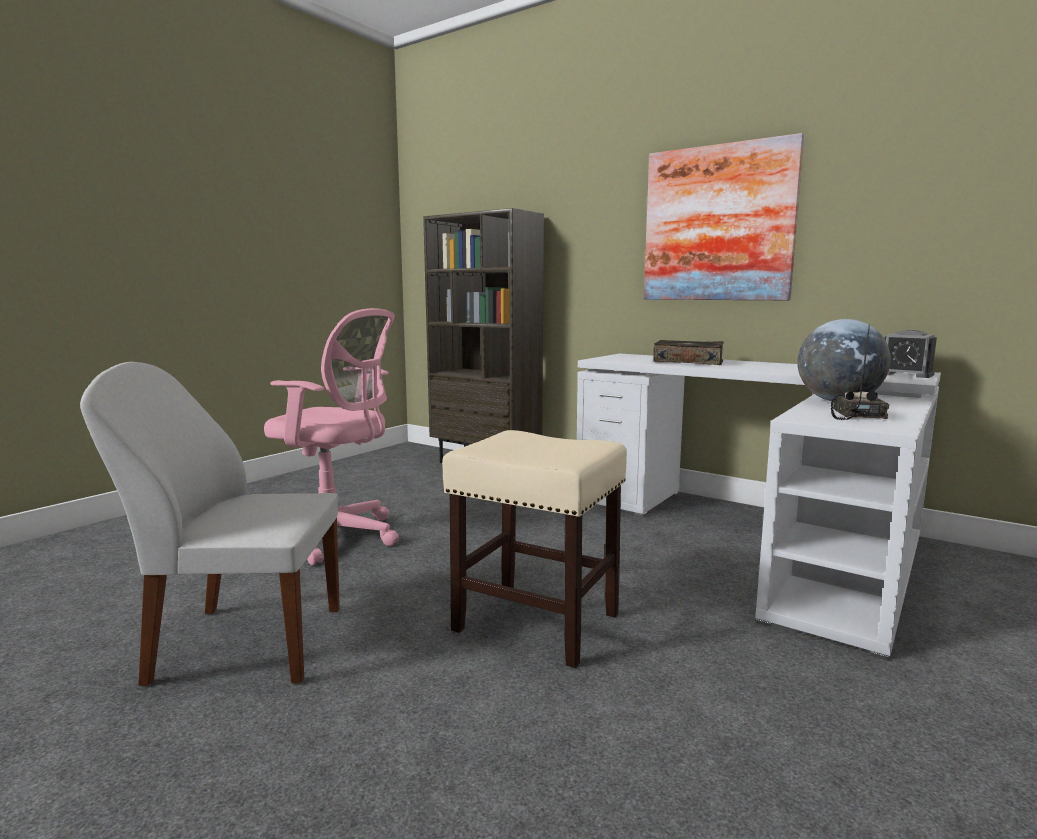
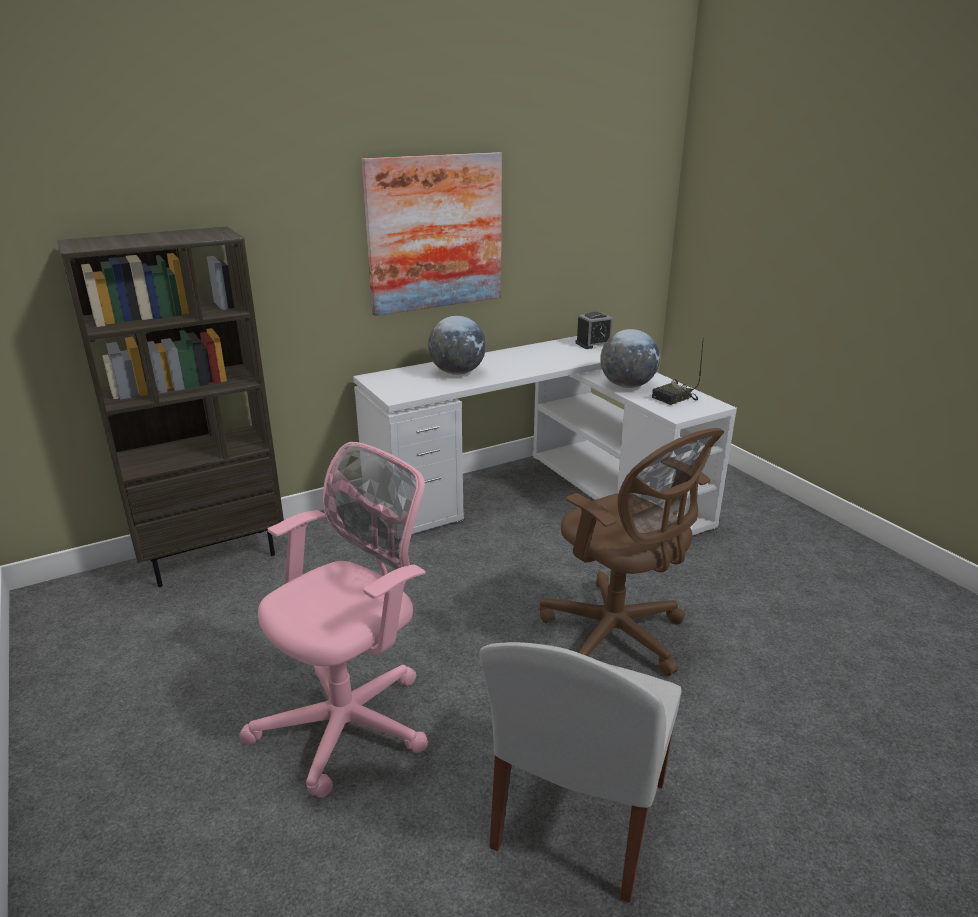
camera: 65 degrees left, 15 degrees up
(534, 622) = (618, 636): beige stool -> brown office chair
(688, 362) = (457, 372): book -> globe
(854, 415) = (675, 399): radio -> radio turned 75 degrees counterclockwise

